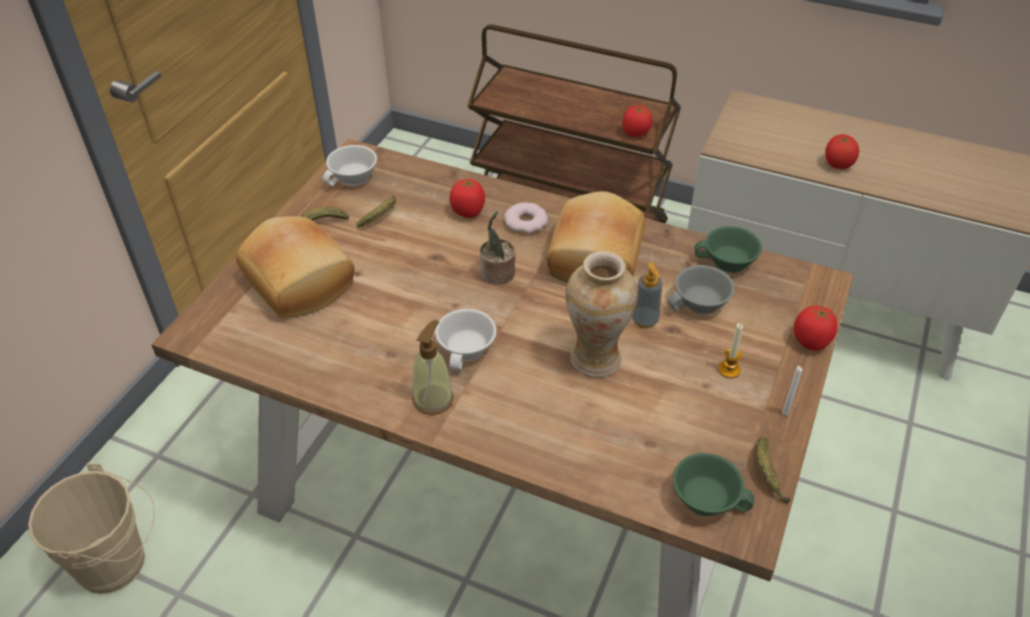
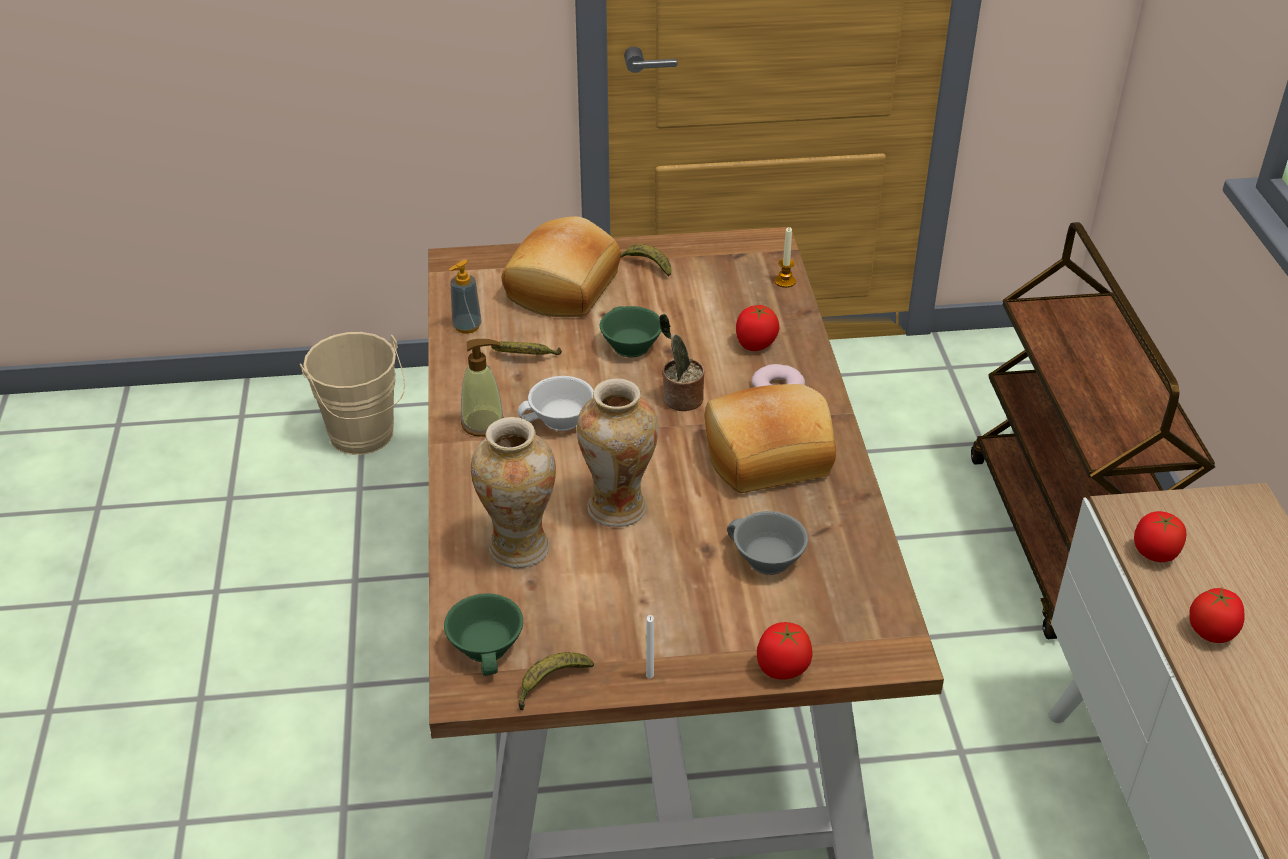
camera: 60 degrees right, 5 degrees down
(353, 178) = (732, 256): white cup -> none
(381, 216) = (694, 295): banana -> banana (526, 357)
(603, 434) = (519, 548): none -> vase
(635, 133) = (1105, 445): tomato -> tomato (1154, 553)
(645, 320) = (703, 524): soap dispenser -> soap dispenser (467, 326)
(727, 263) = (856, 561): green cup -> green cup (628, 345)
(729, 369) = (681, 612): candle -> candle (785, 281)

